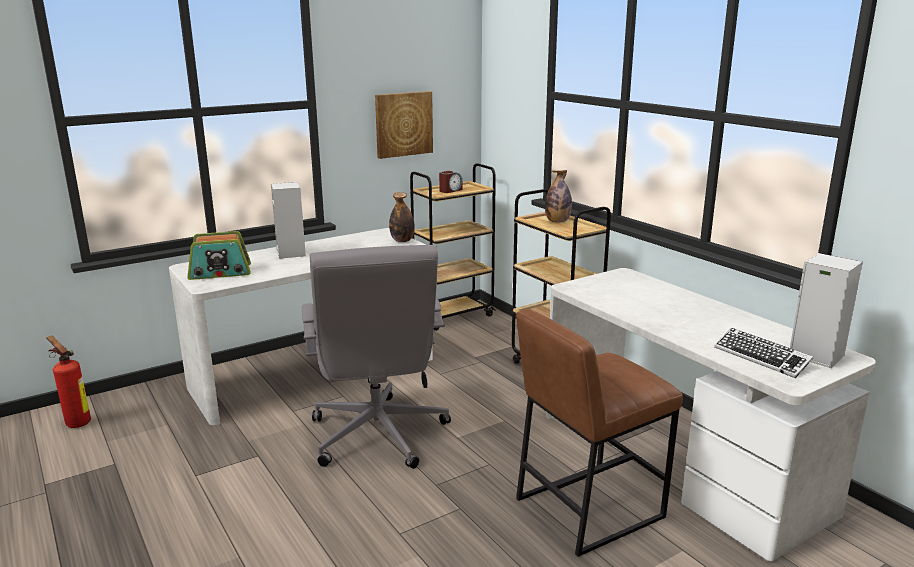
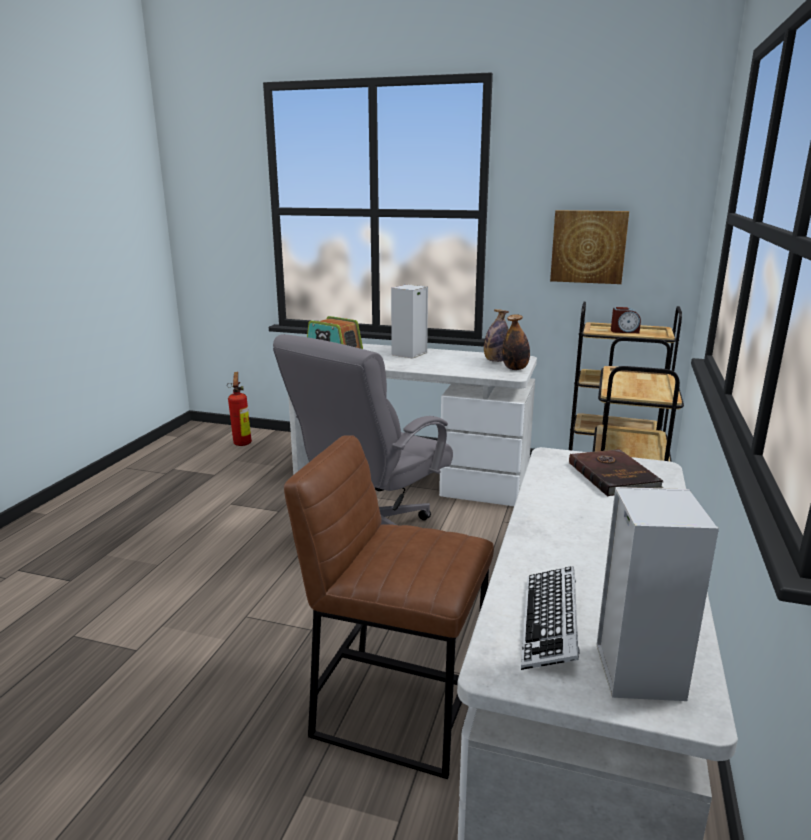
camera: 50 degrees right, 0 degrees up
(557, 221) = (645, 382): bottle -> bottle (496, 361)
(620, 285) = (614, 475): none -> brown book

